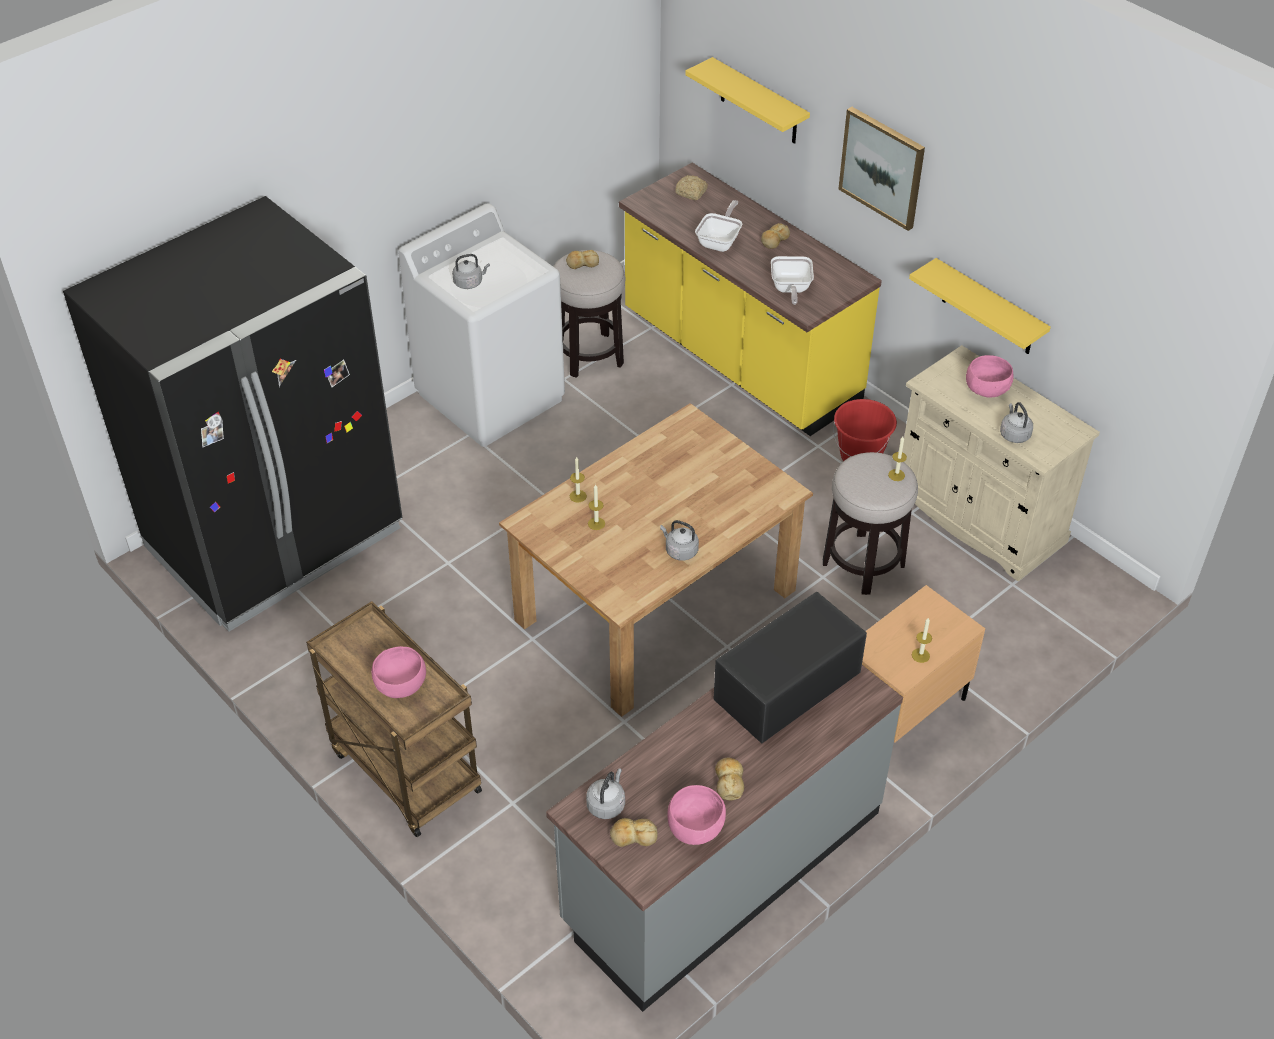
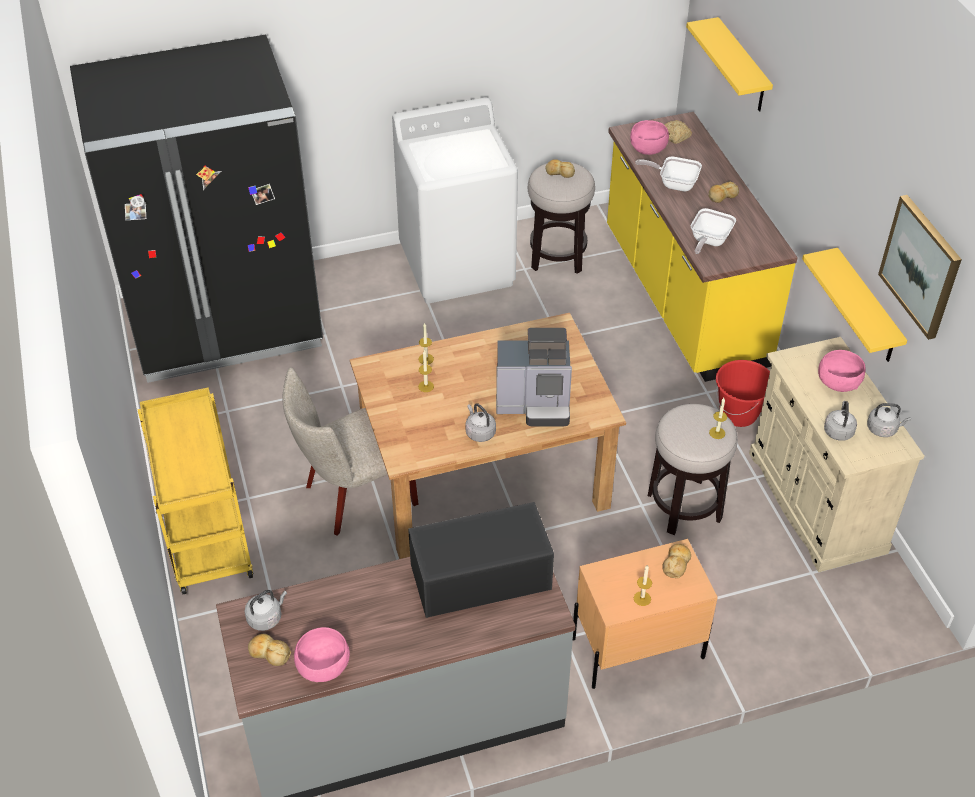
camera: 25 degrees right, 0 degrees up
(401, 685) = (190, 462): pink bowl -> pink bowl (648, 149)
(403, 770) = (205, 538): brown cart -> yellow cart
(470, 282) = (438, 158): grey kettle -> grey kettle (883, 429)
(534, 671) = (354, 496): none -> beige chair
(716, 505) = (535, 404): none -> coffee machine
(720, 241) = (674, 183): frying pan -> frying pan turned 120 degrees counterclockwise
(729, 782) = (377, 639): bread -> bread (676, 563)
(882, 167) = (813, 150): picture -> picture (921, 266)

